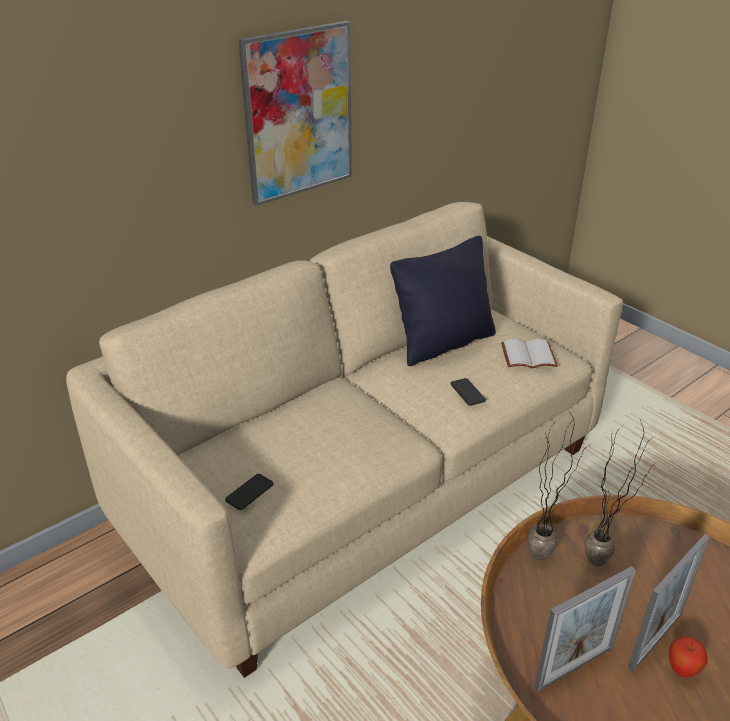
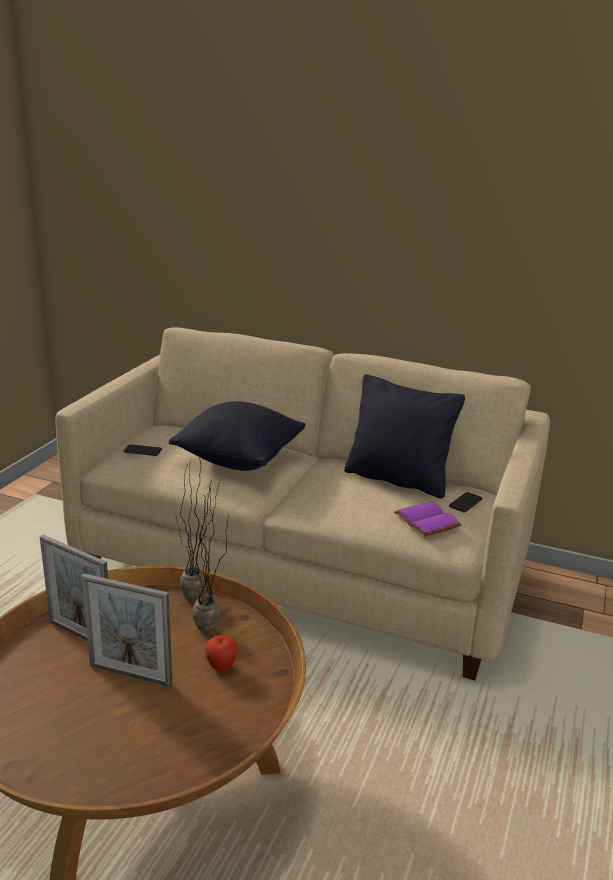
camera: 60 degrees right, 10 degrees down
(298, 113) = (379, 238): picture -> none
(333, 424) = (239, 459): none -> black pillow
(467, 392) = (336, 502): phone -> phone (465, 502)
(529, 355) = (429, 520): white book -> purple book
(682, 669) = (105, 693): apple -> apple (221, 667)

